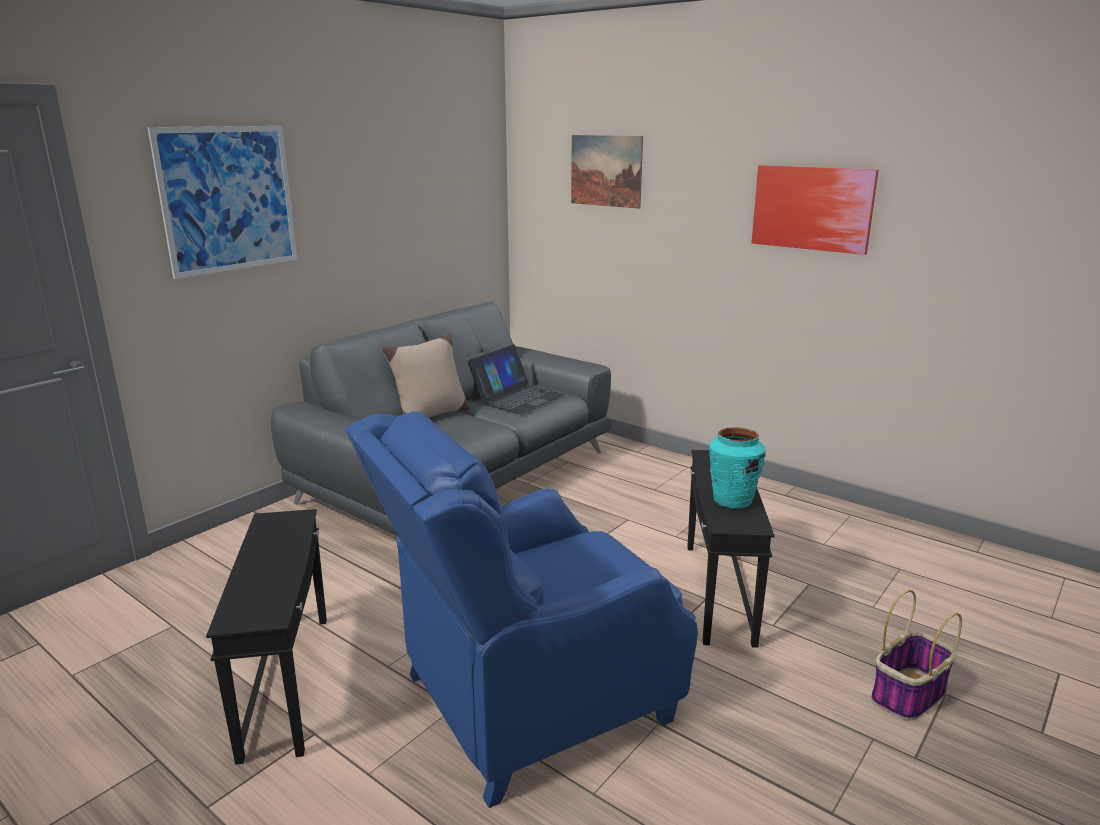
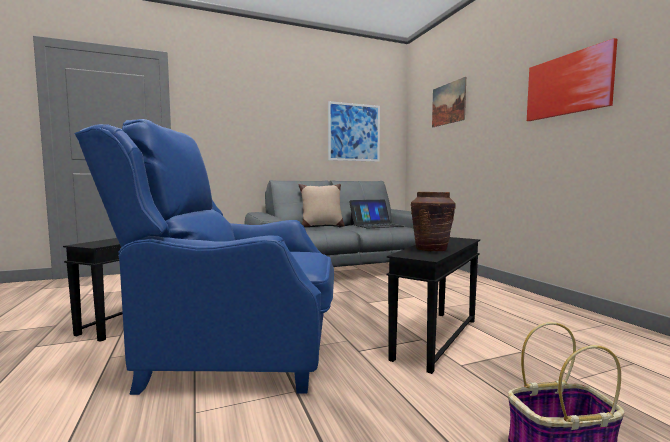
camera: 30 degrees right, 15 degrees down
(228, 199) = (240, 110): picture -> picture (354, 132)
(732, 501) = (431, 249): turquoise vase -> brown vase

